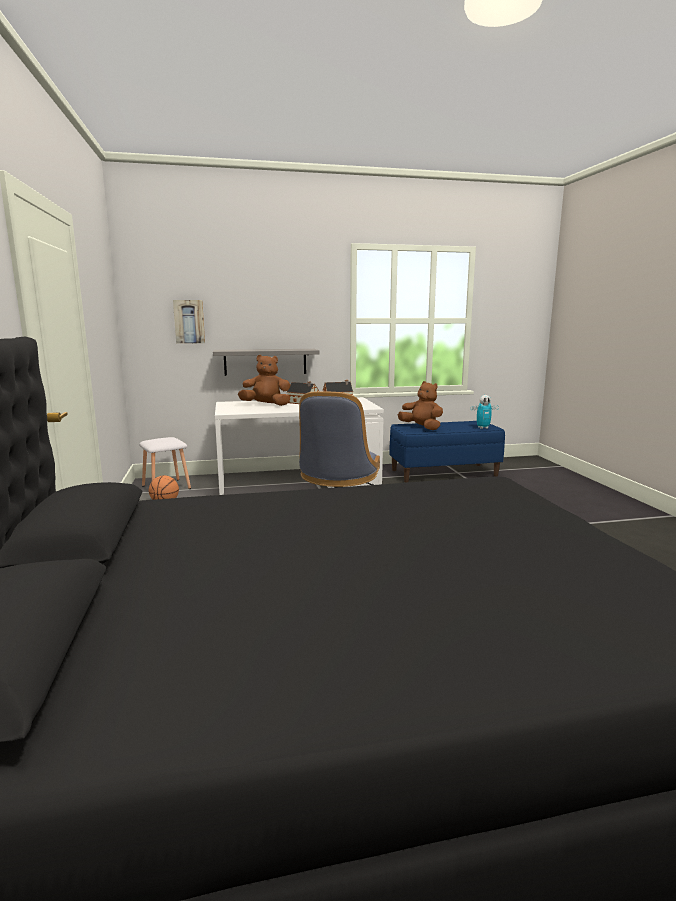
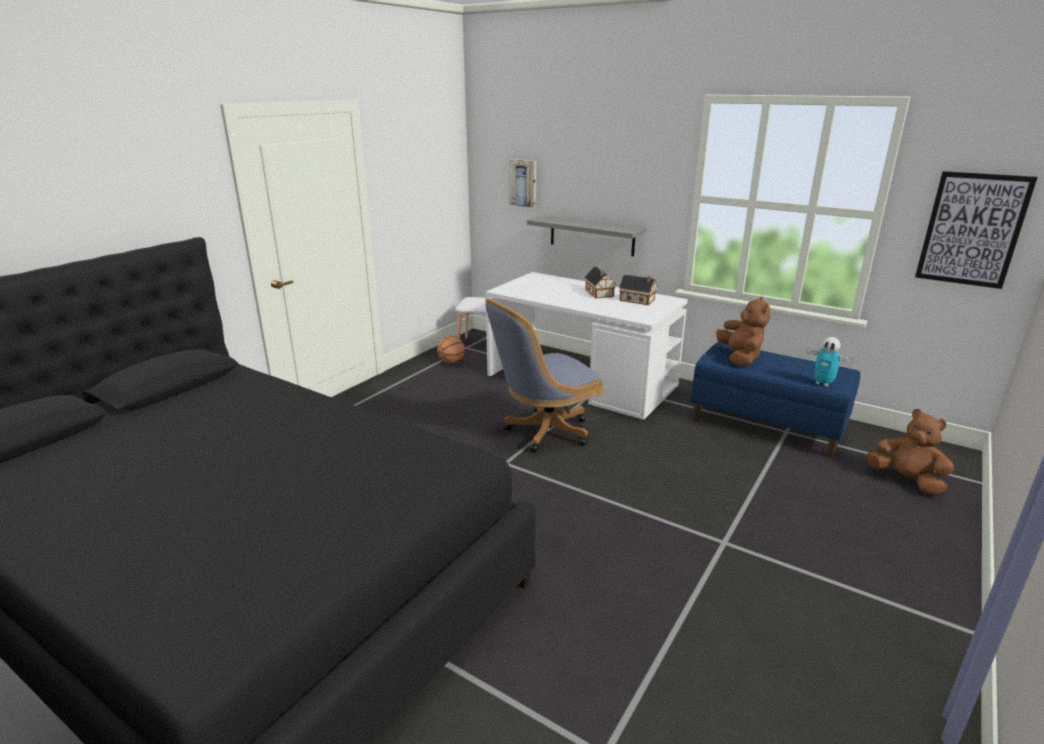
camera: 45 degrees right, 10 degrees up
(266, 405) = (558, 288): brown plush toy -> brown plush toy (906, 480)
(515, 324) = (972, 230): none -> picture

